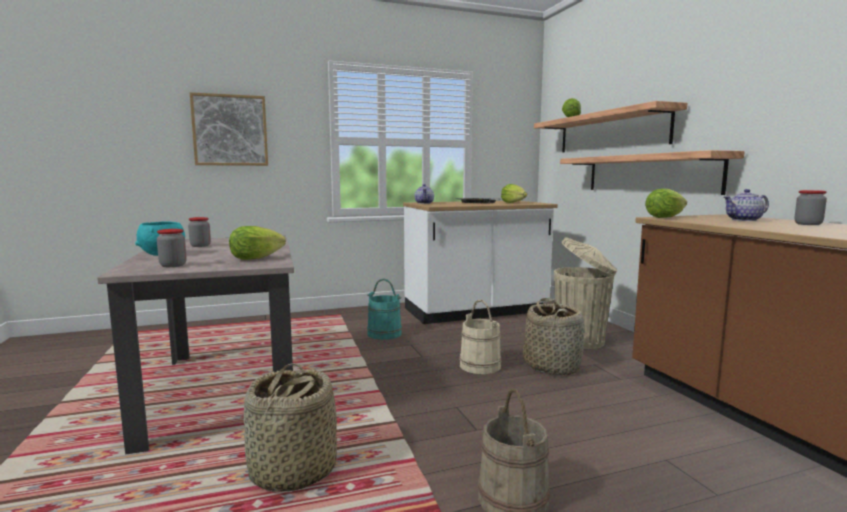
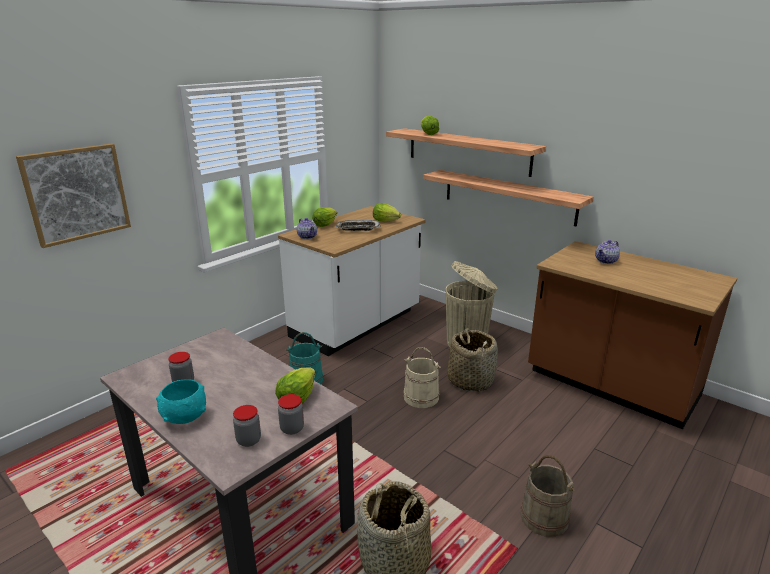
camera: 30 degrees left, 15 degrees up
(664, 217) = (556, 262): lettuce -> lettuce (324, 225)
(808, 224) = (647, 267): jar -> jar (292, 428)

